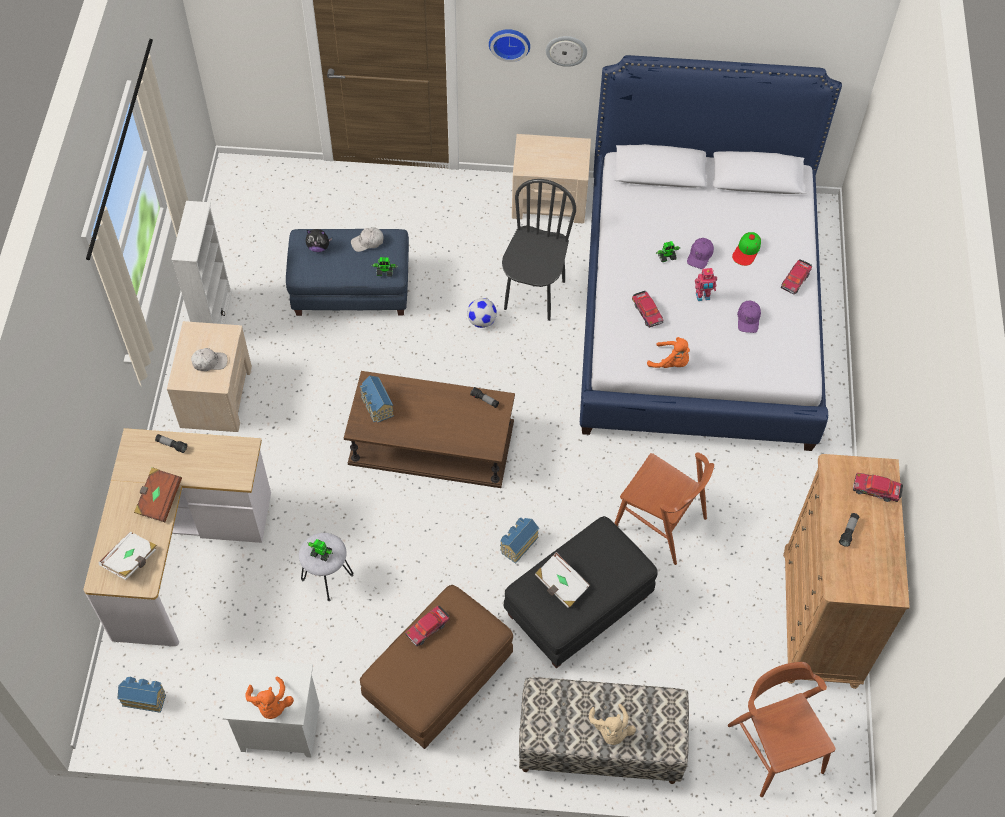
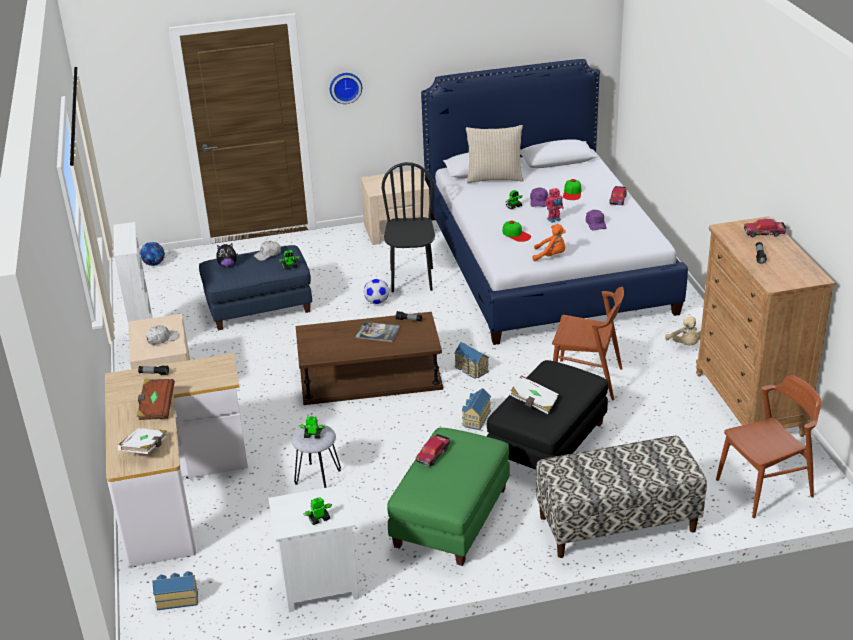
camera: 15 degrees left, 25 degrees down
(260, 178) = (154, 264): none -> football
(271, 705) = (318, 519): orange plush toy -> toy robot
(376, 406) = (318, 342): toy house -> toy house (471, 369)
(437, 680) = (450, 518): brown ottoman -> green ottoman
(444, 411) = (378, 332): none -> book
(566, 50) = (389, 86): wall clock -> none
(611, 730) = (630, 474): beige plush toy -> beige plush toy (685, 344)
(647, 312) = (516, 234): toy car -> cap
(667, 193) = (494, 178): none -> beige pillow
(775, 748) = (764, 488): brown chair -> brown chair turned 105 degrees clockwise

